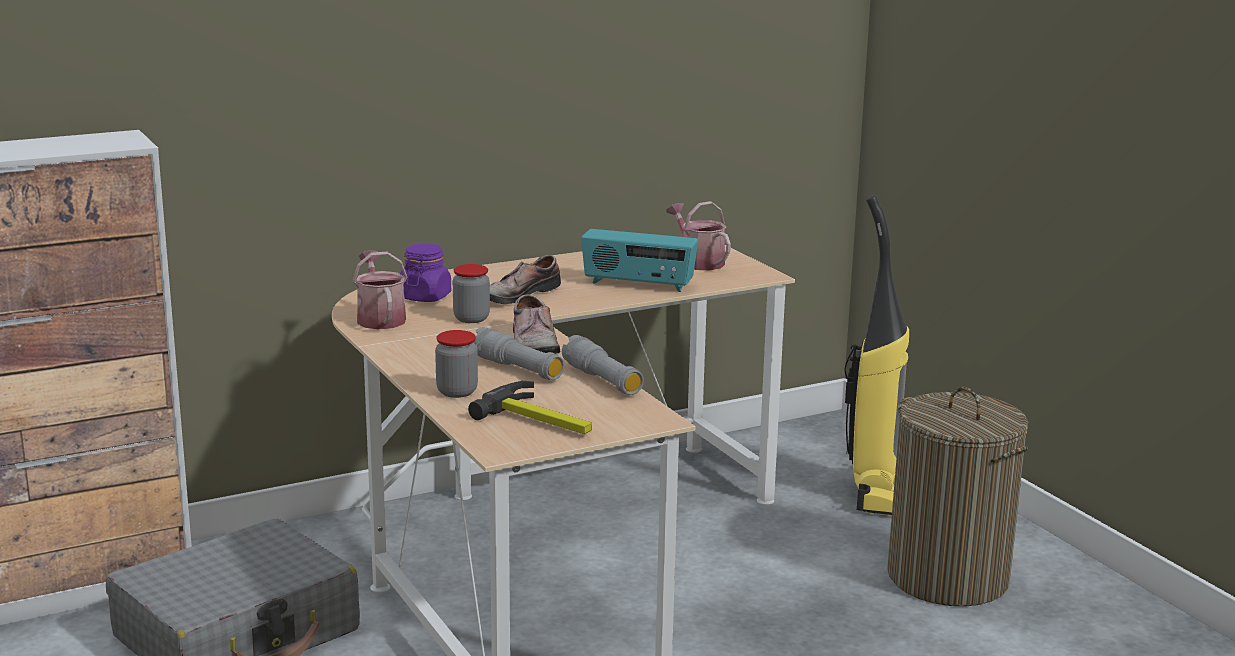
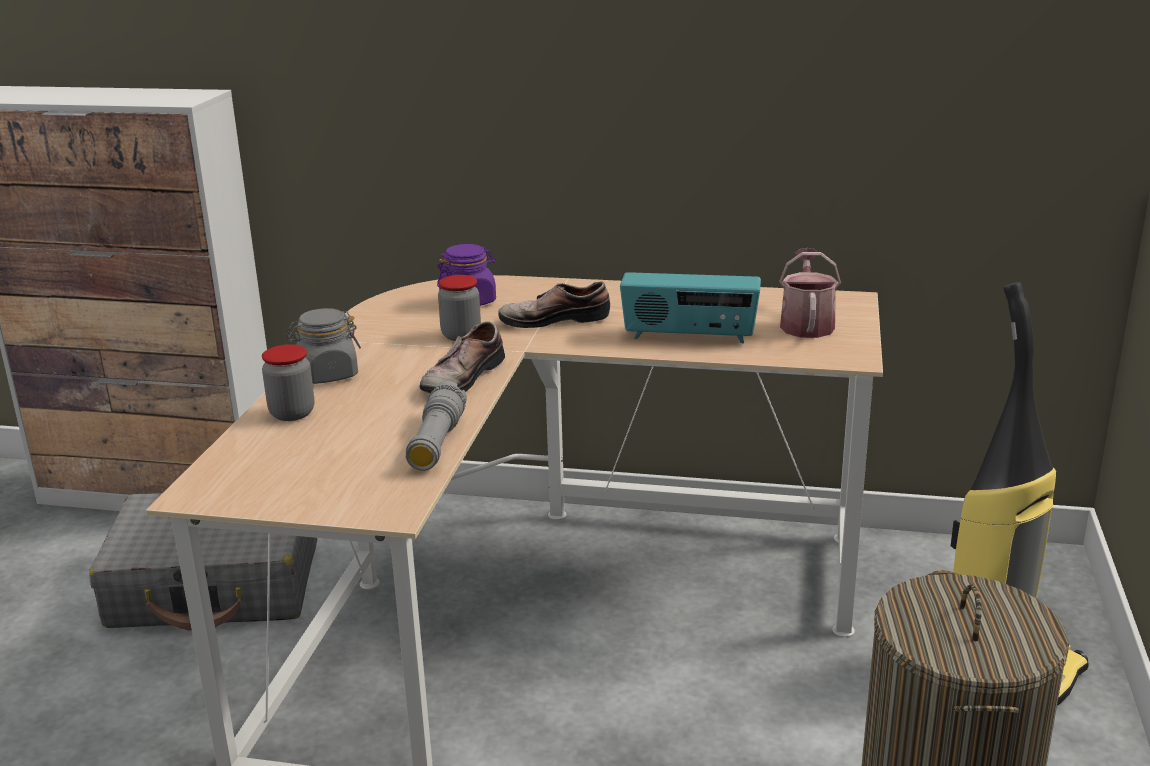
camera: 40 degrees right, 5 degrees up
(380, 318) = (389, 315): watering can -> none
(425, 364) = (327, 374): none -> grey jar
(517, 369) = (390, 403): grey flashlight -> none
(541, 420) = (293, 472): hammer -> none
(638, 285) = (689, 337): radio -> radio turned 45 degrees counterclockwise

